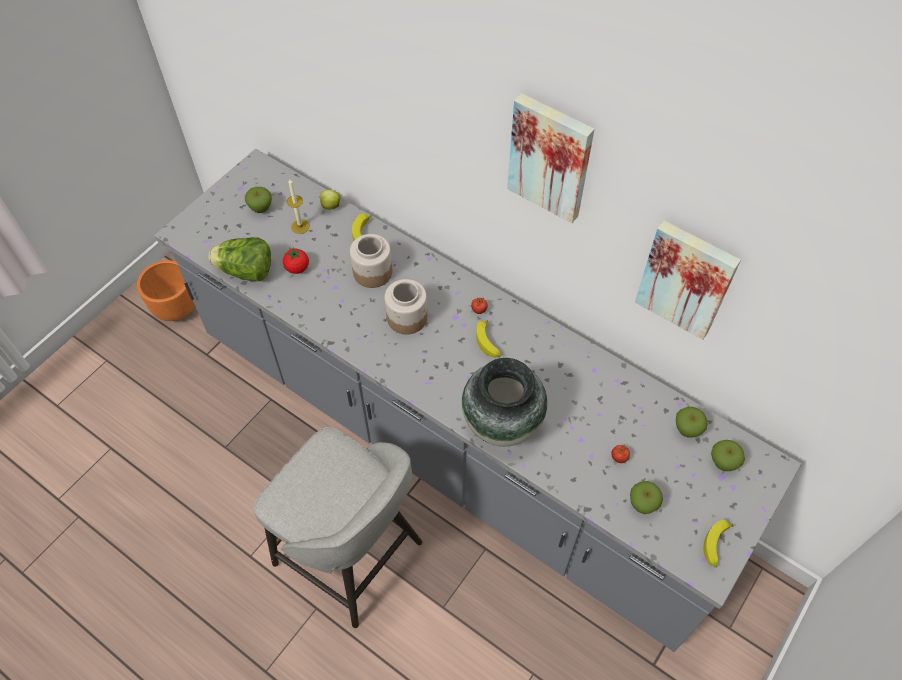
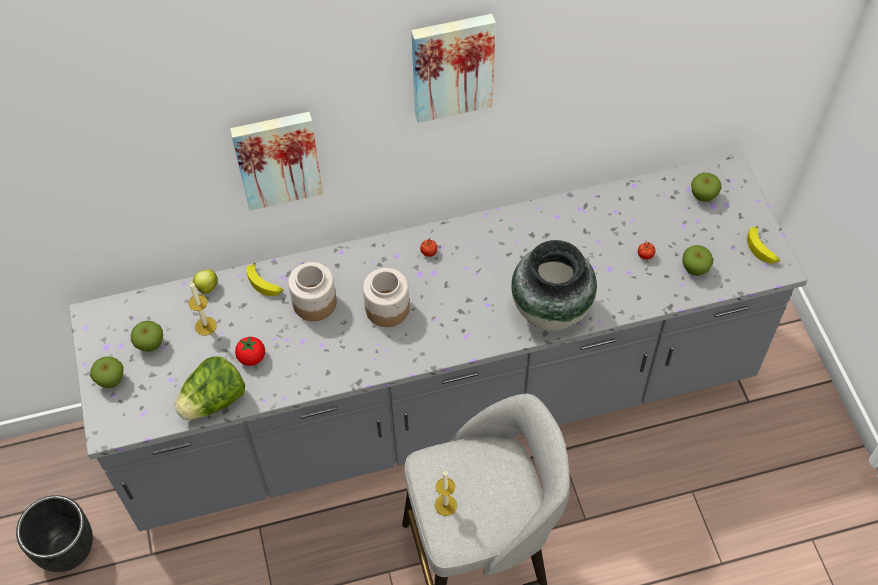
camera: 50 degrees left, 0 degrees up
(177, 309) = (68, 549): orange planter -> black planter
(302, 477) = (445, 505): none -> candle
(488, 343) = (467, 268): banana -> none
(687, 278) = (603, 78): picture -> picture (277, 158)
(687, 429) = (658, 197): apple -> apple (111, 380)

